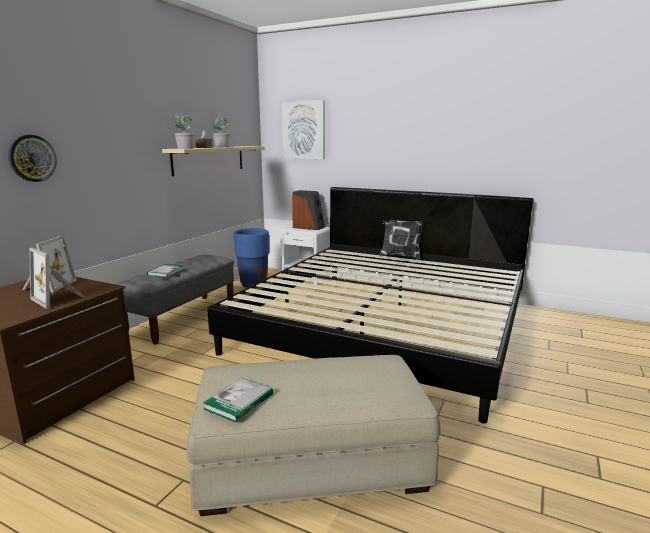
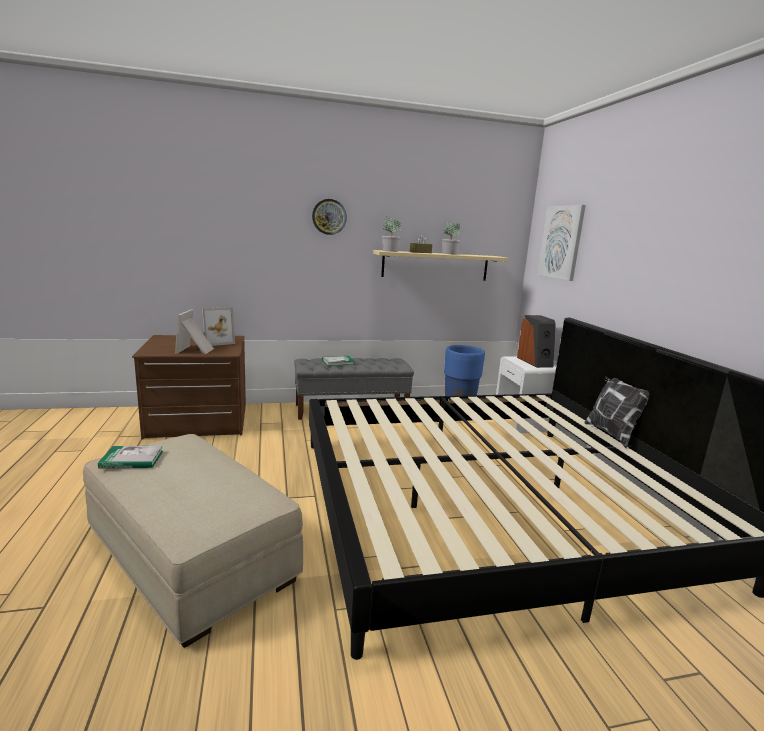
camera: 50 degrees right, 0 degrees up
(32, 158) = (243, 247): wall clock -> wall clock (329, 217)

